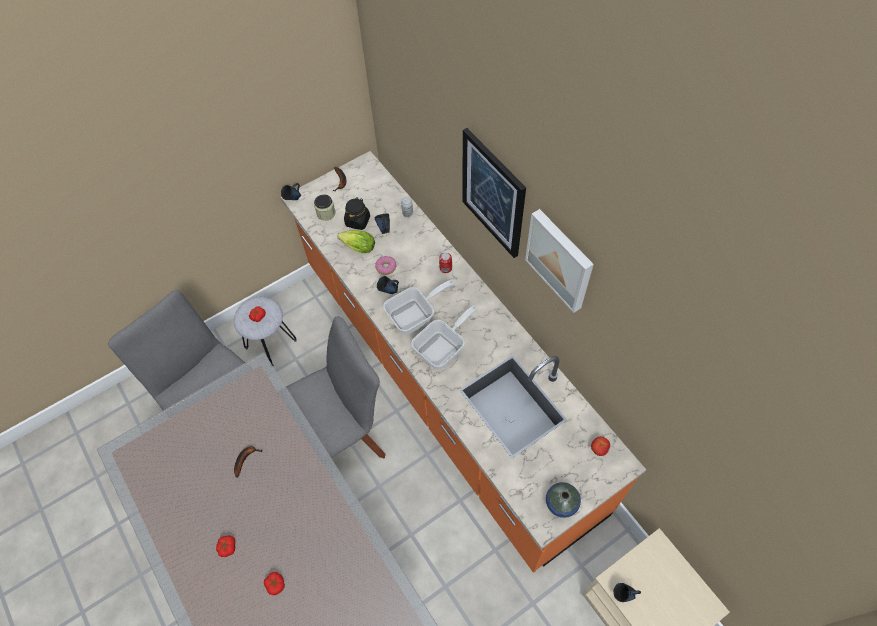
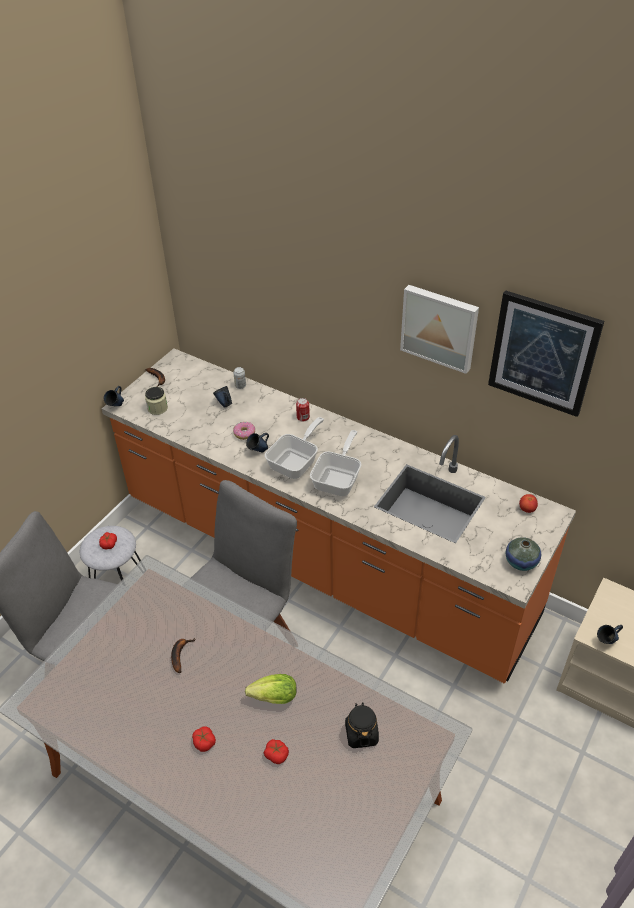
camera: 25 degrees left, 15 degrees down
(357, 247) = (205, 426): lettuce -> lettuce (271, 698)
(358, 221) = (194, 405): black jar -> black jar (361, 734)
(493, 194) = (349, 302): picture -> picture (543, 353)

